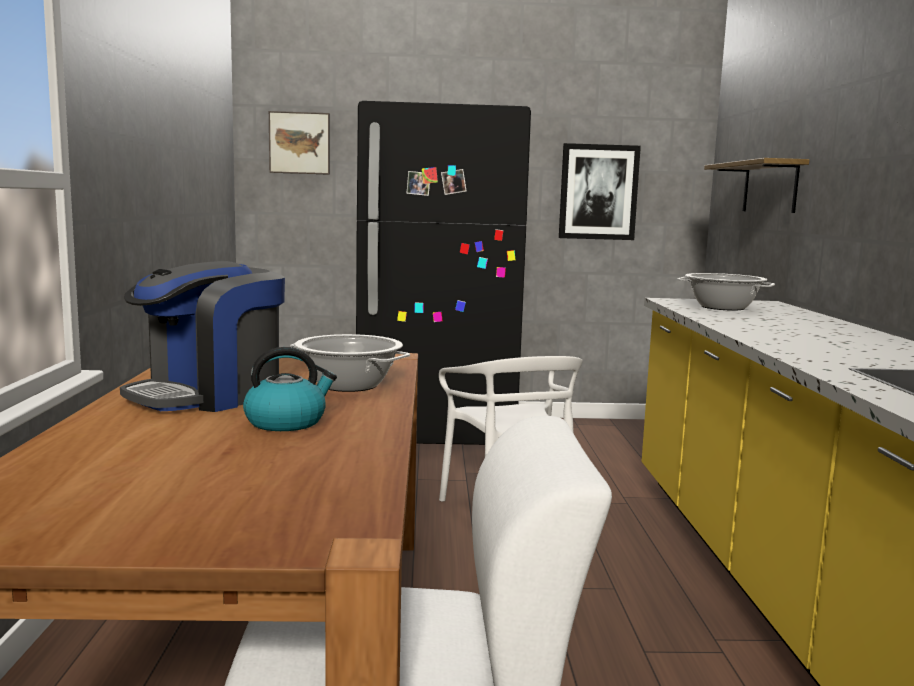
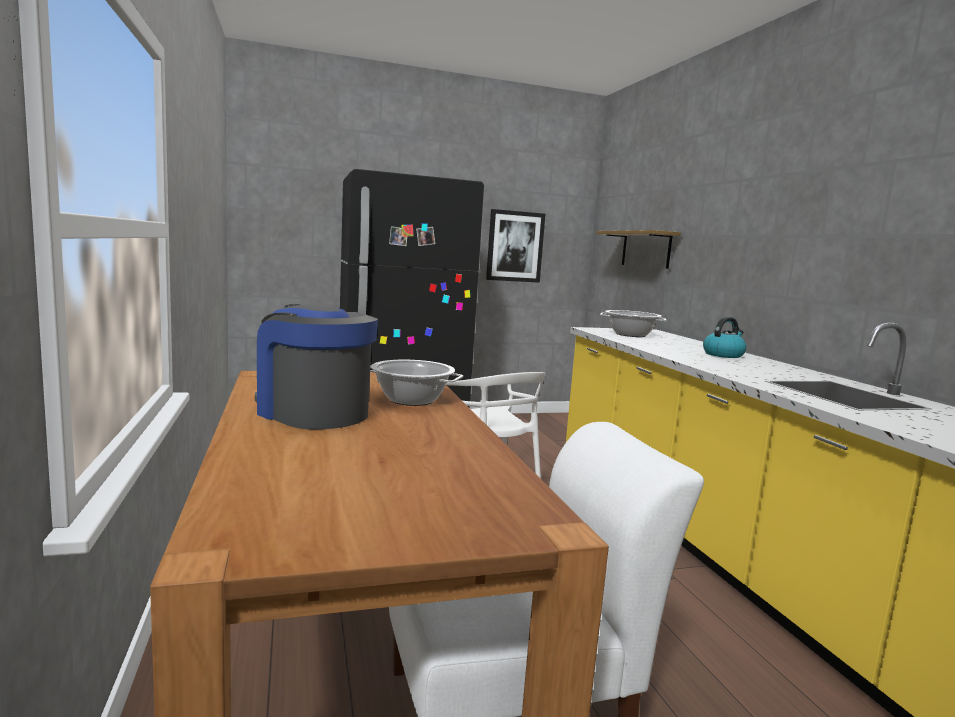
camera: 15 degrees left, 0 degrees up
(209, 395) = (312, 412): coffee machine -> coffee machine turned 105 degrees clockwise
(287, 422) = (399, 433): kettle -> kettle (723, 355)
(300, 143) = (285, 197): picture -> none

